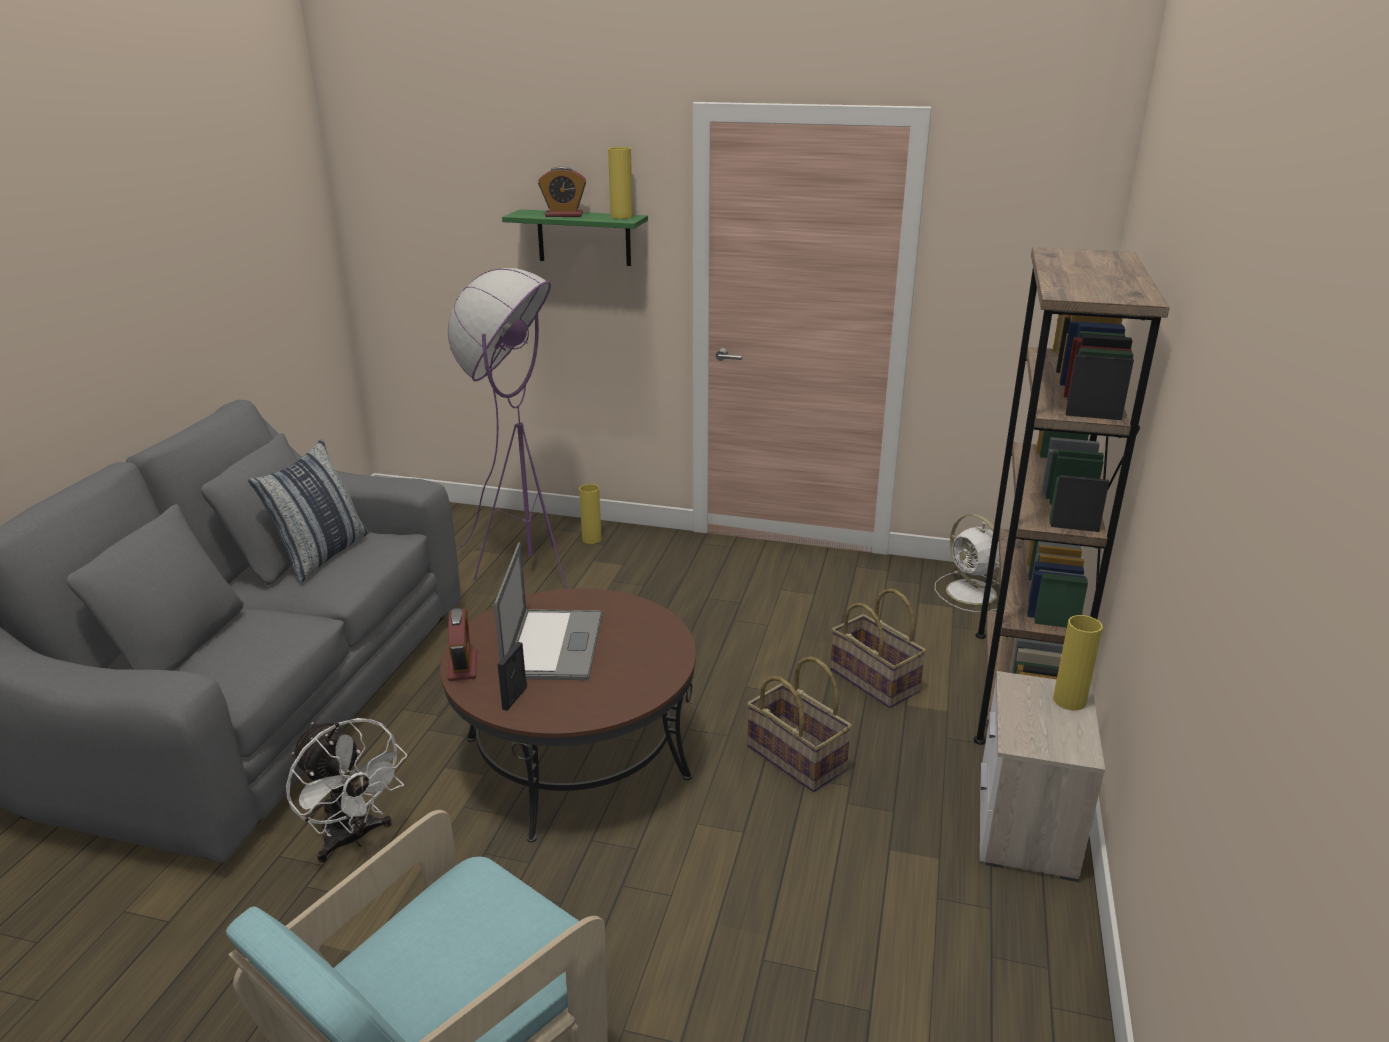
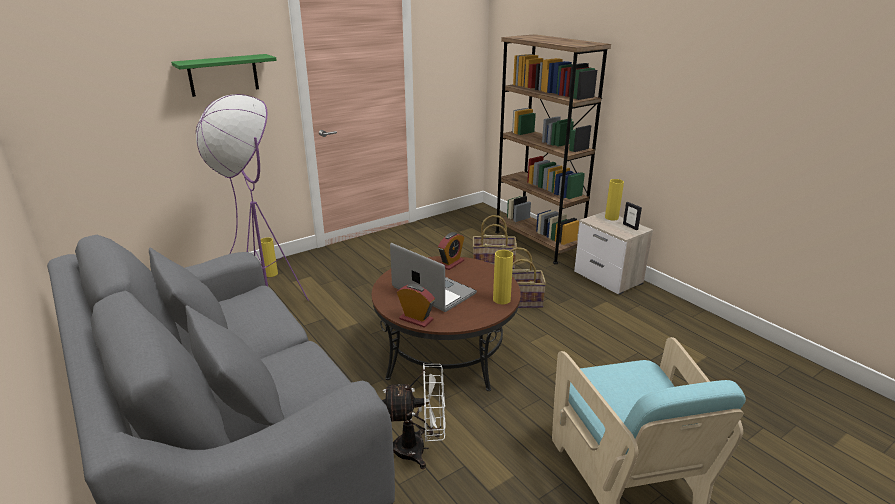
camera: 50 degrees left, 0 degrees up
(322, 555) = (233, 319): pillow -> none
(515, 698) = (465, 315): picture frame -> picture frame (630, 226)
(564, 215) = (217, 59): alarm clock -> alarm clock (451, 263)
(621, 217) = (256, 56): yellow vase -> yellow vase (501, 299)
(973, 593) = (469, 220): white fan -> none

